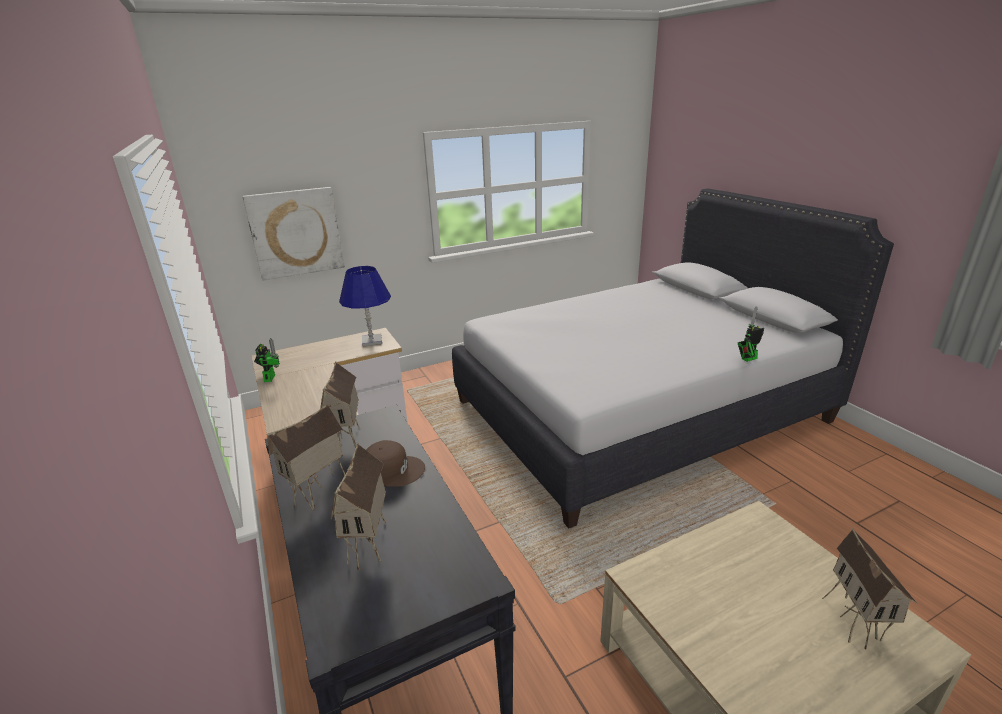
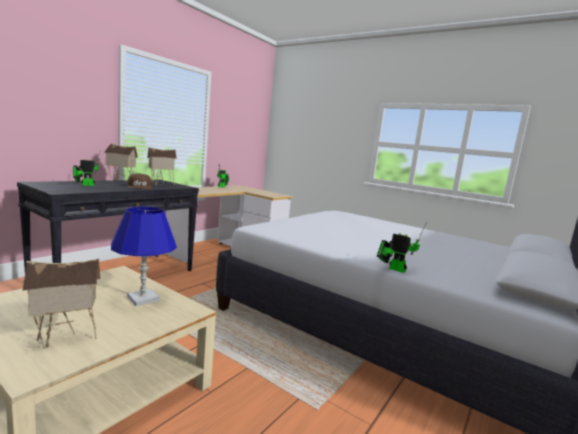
camera: 60 degrees right, 15 degrees down
(296, 233) = (302, 147): picture -> none
(371, 341) = (273, 194): blue table lamp -> blue table lamp (143, 298)
(371, 546) = (86, 185): toy house -> toy robot

